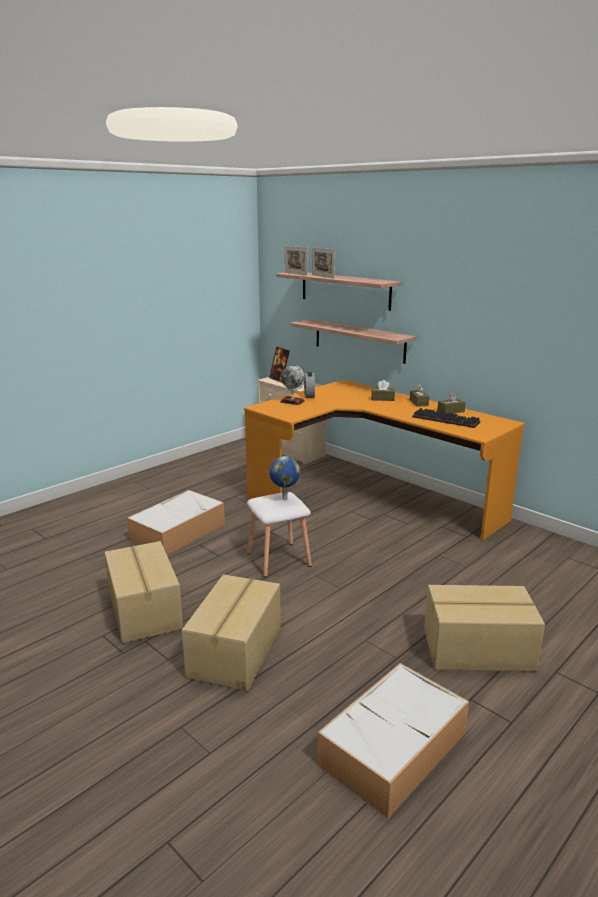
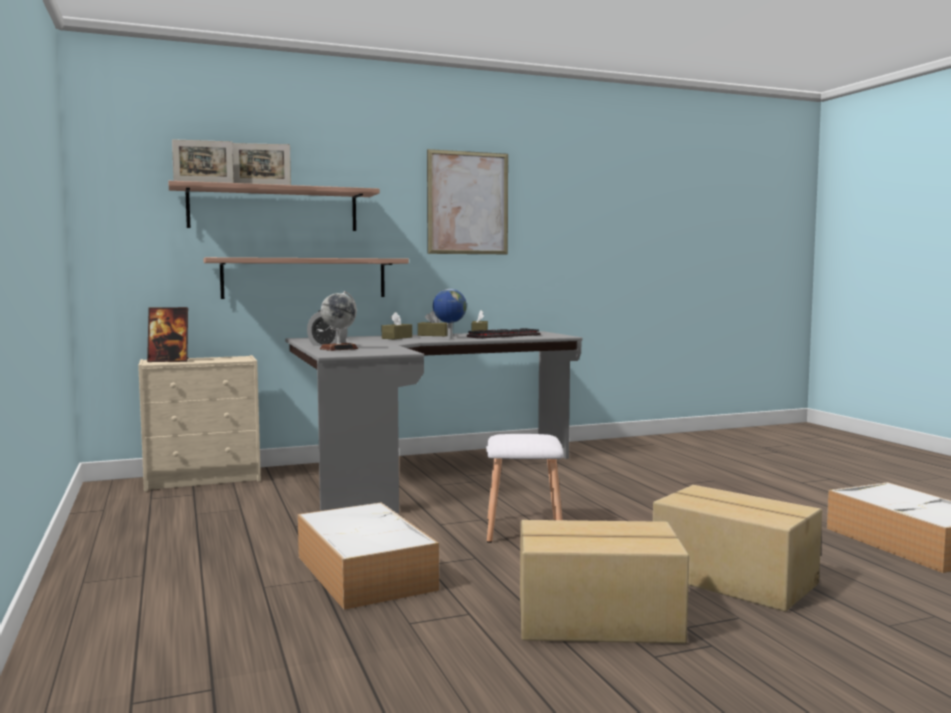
camera: 65 degrees left, 15 degrees down
(284, 499) = (522, 435): globe -> globe (449, 338)
(372, 499) = (421, 472): orange desk -> grey desk
(474, 295) = (468, 203): none -> picture
(478, 650) = (763, 494): cardboard box -> none

